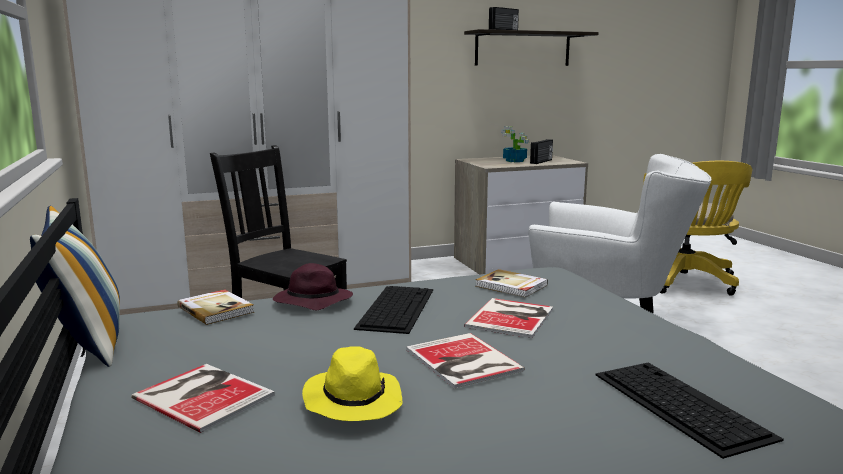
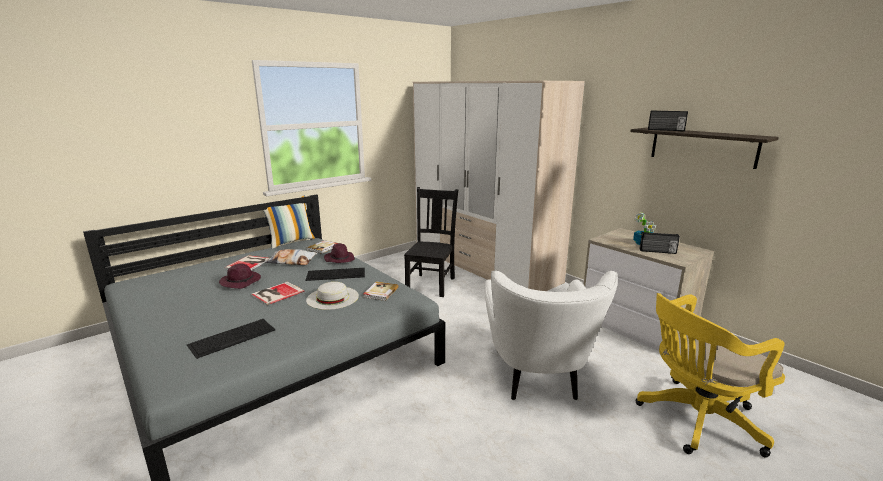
camera: 70 degrees right, 5 degrees up
(267, 342) = (292, 261): none -> pillow
(352, 401) = (241, 281): yellow hat -> purple hat
(513, 317) = (332, 297): book -> white hat

